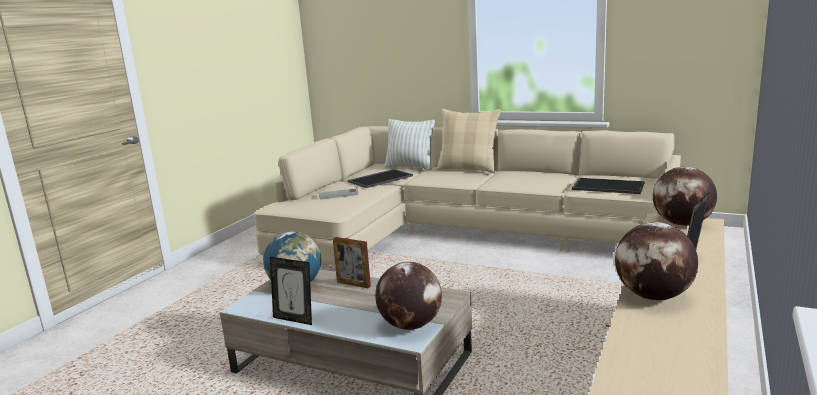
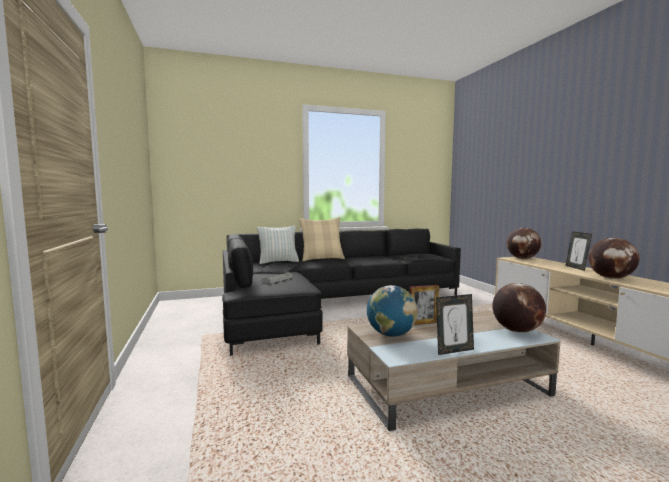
camera: 45 degrees left, 10 degrees down
(454, 234) = (328, 304): beige sofa -> black sofa

